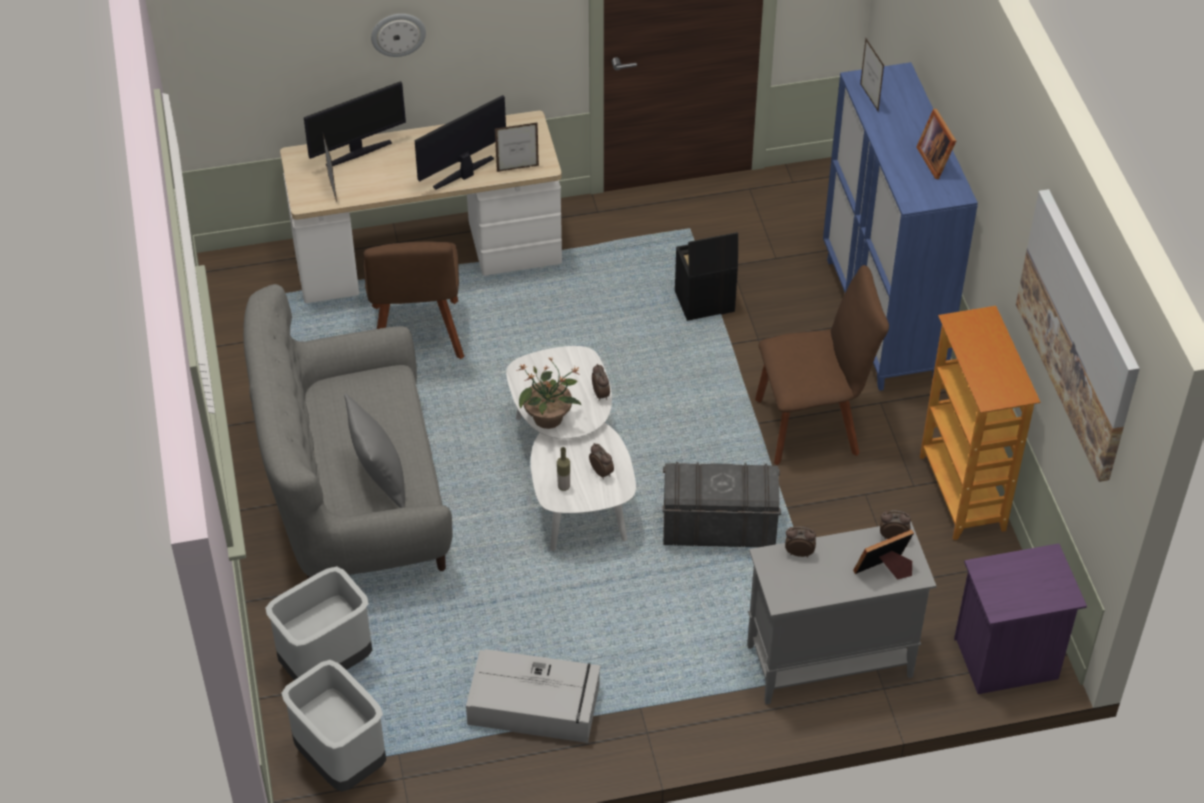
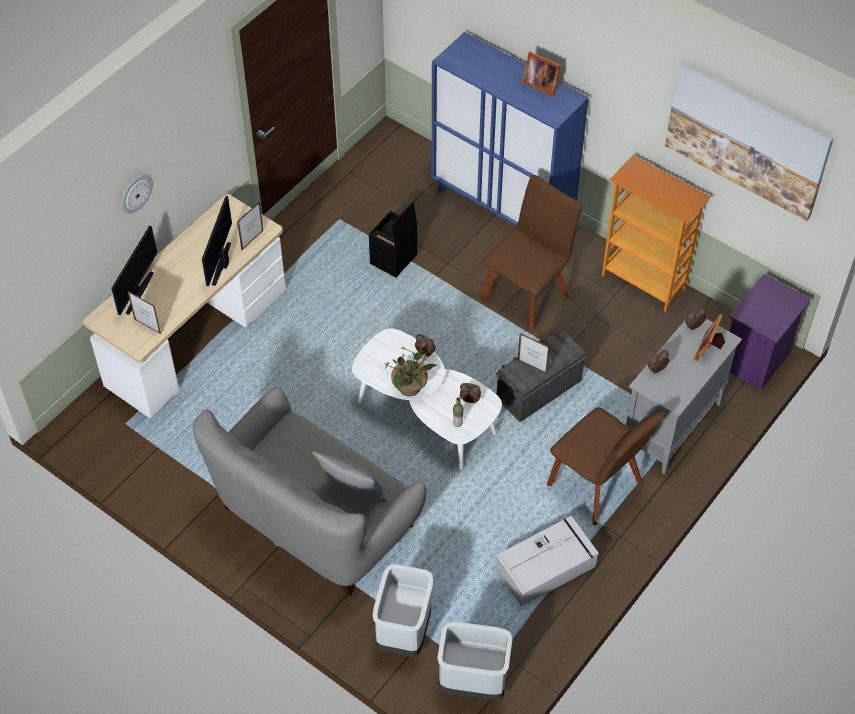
camera: 40 degrees left, 5 degrees up
(417, 337) = (244, 393): brown chair -> brown chair (598, 486)
(869, 98) = (464, 67): picture frame -> picture frame (532, 367)

